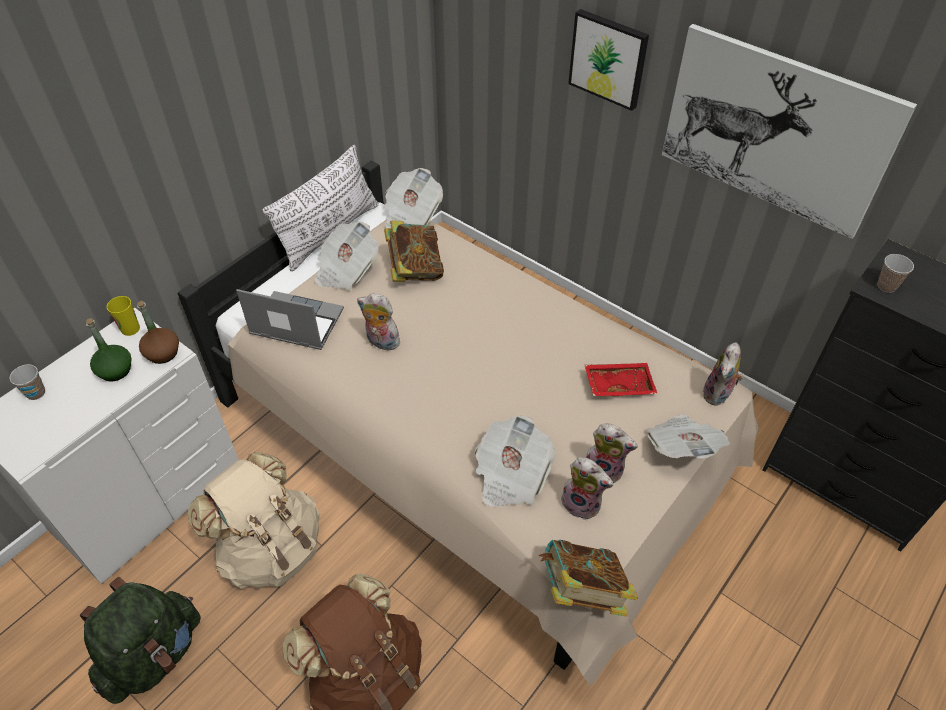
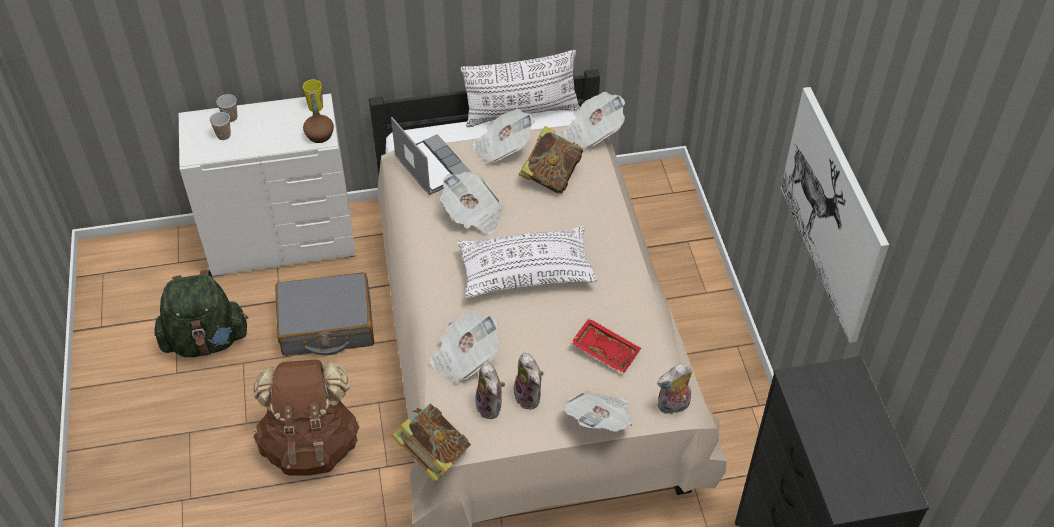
camera: 40 degrees right, 0 degrees up
(115, 370) = (284, 130): green bottle -> none
(271, 548) = (326, 324): beige backpack -> grey suitcase
(381, 342) = (473, 215): plush toy -> newspaper
(482, 362) = (526, 272): none -> white pillow
(608, 58) = (773, 81): picture -> none
(886, 286) = (806, 385): cup -> cup (223, 135)

